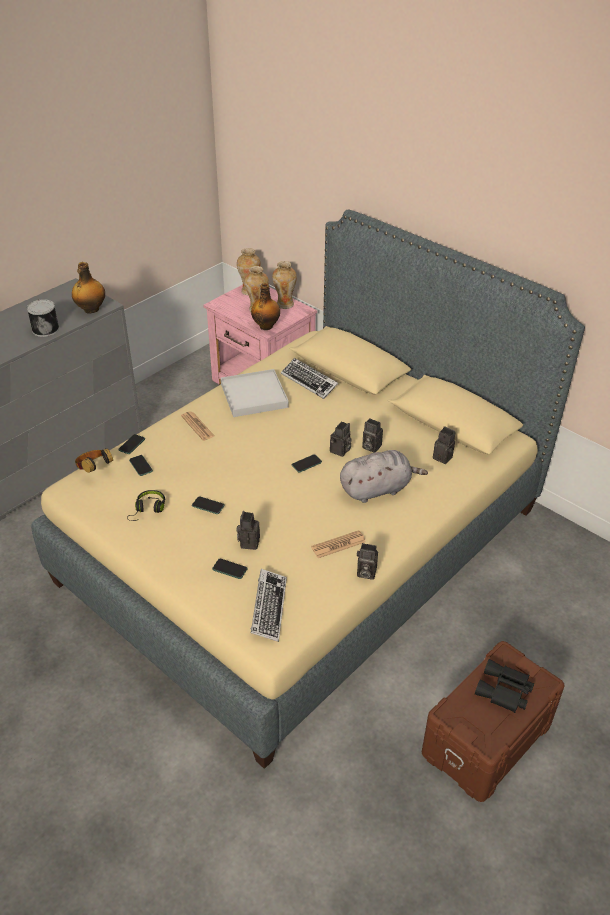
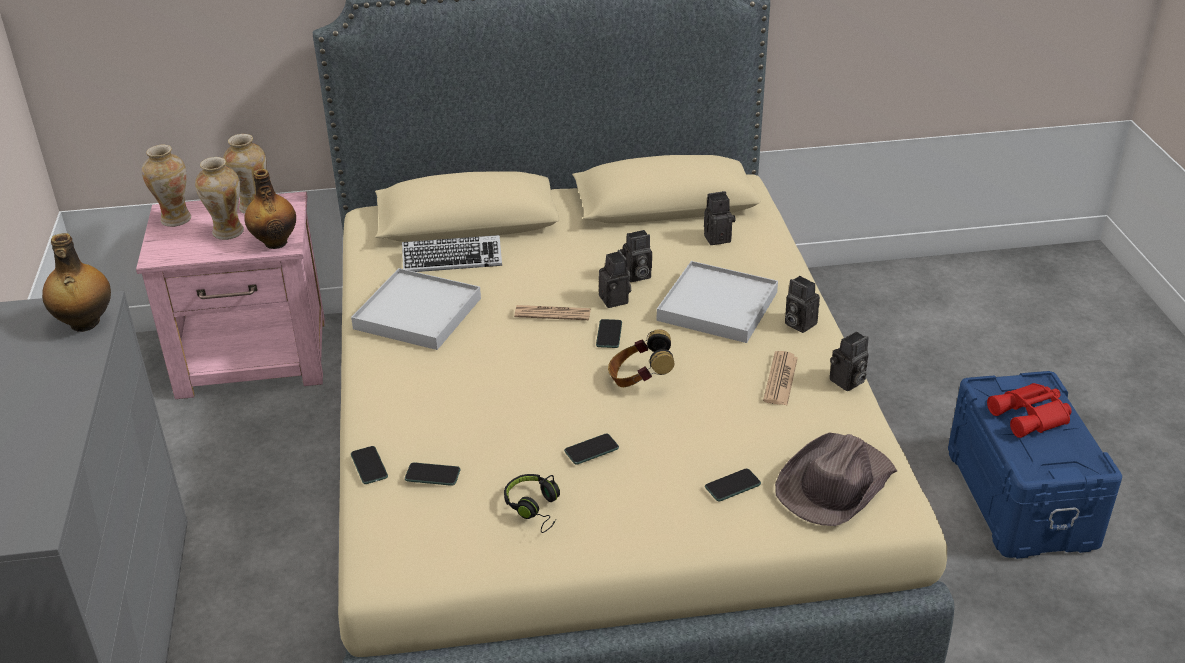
camera: 50 degrees left, 5 degrees down
(46, 329) = (60, 386): can -> none
(94, 470) = (374, 528): headphones -> headphones (639, 379)
(197, 426) = (414, 388): newspaper -> newspaper (552, 313)
(248, 542) = (698, 447): camera -> camera (798, 323)
(268, 608) = (835, 484): keyboard -> brown hat
(377, 489) = (717, 306): grey plush toy -> white tray
(488, 739) = (1022, 497): brown storage box -> blue storage box
(504, 691) = (1031, 416): black binoculars -> red binoculars

